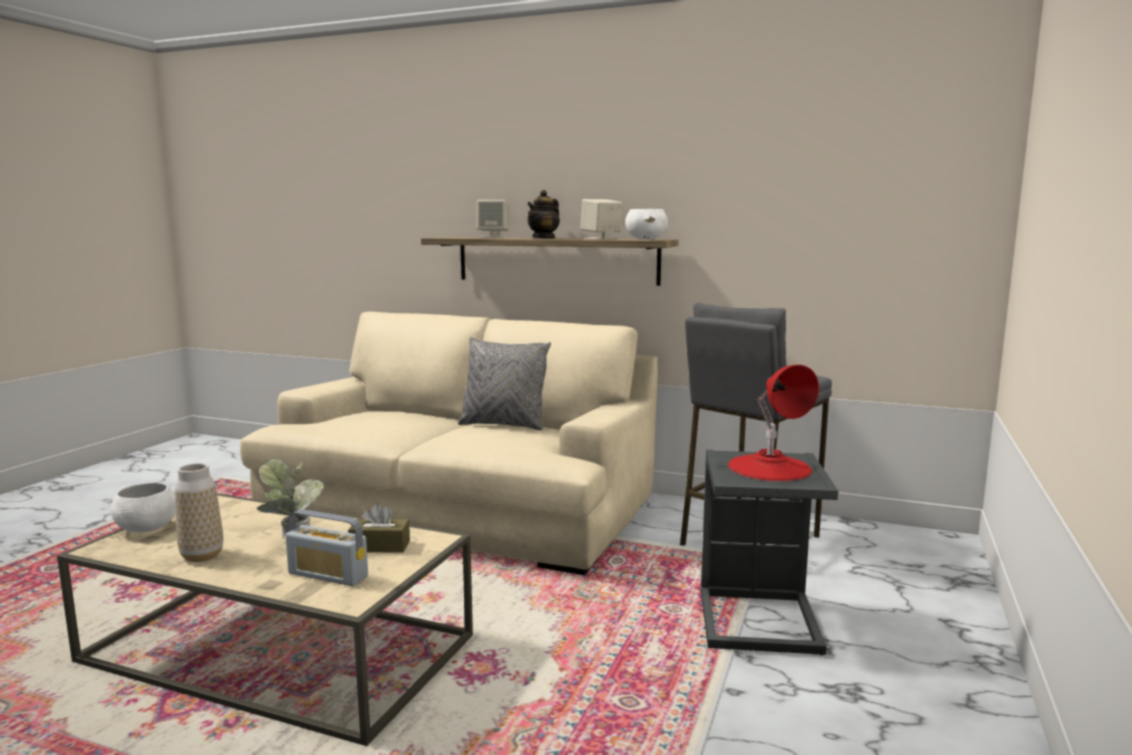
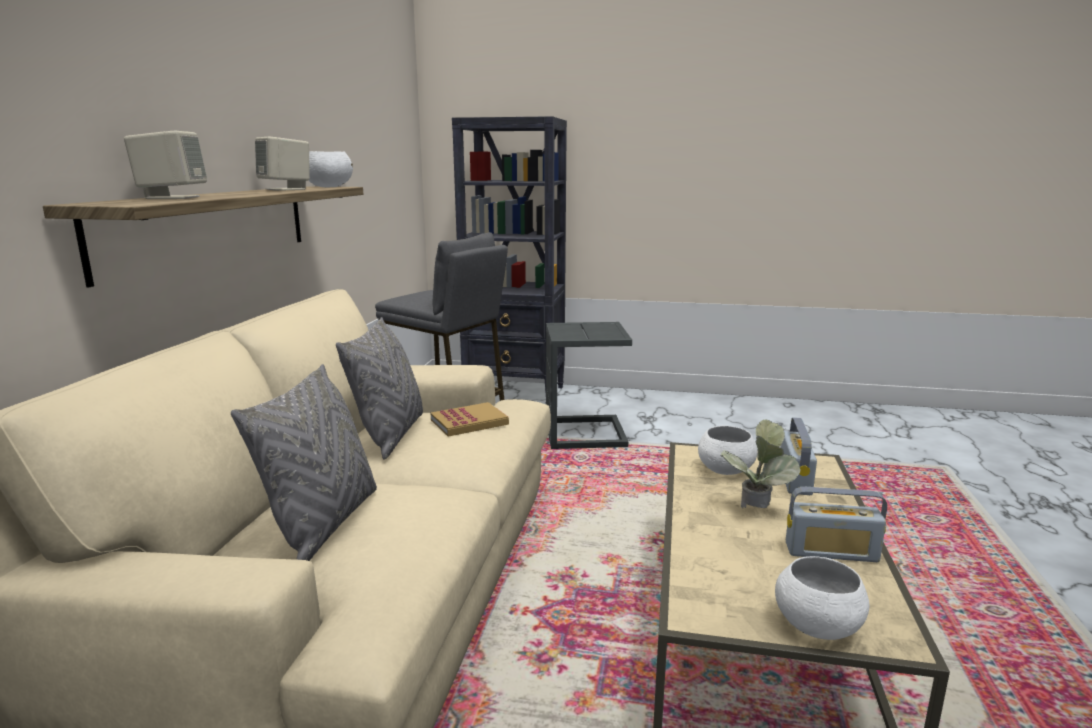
camera: 100 degrees left, 5 degrees up
(202, 556) = (831, 552): vase -> radio
(377, 415) = (324, 524): none -> grey pillow
(380, 546) = (725, 470): brown tissue box -> white bowl
(506, 439) = (469, 422): none -> book
(544, 238) = (236, 193): teapot -> none
(770, 467) = (586, 329): red table lamp -> none
(921, 586) = (516, 395): none -> black bookcase

